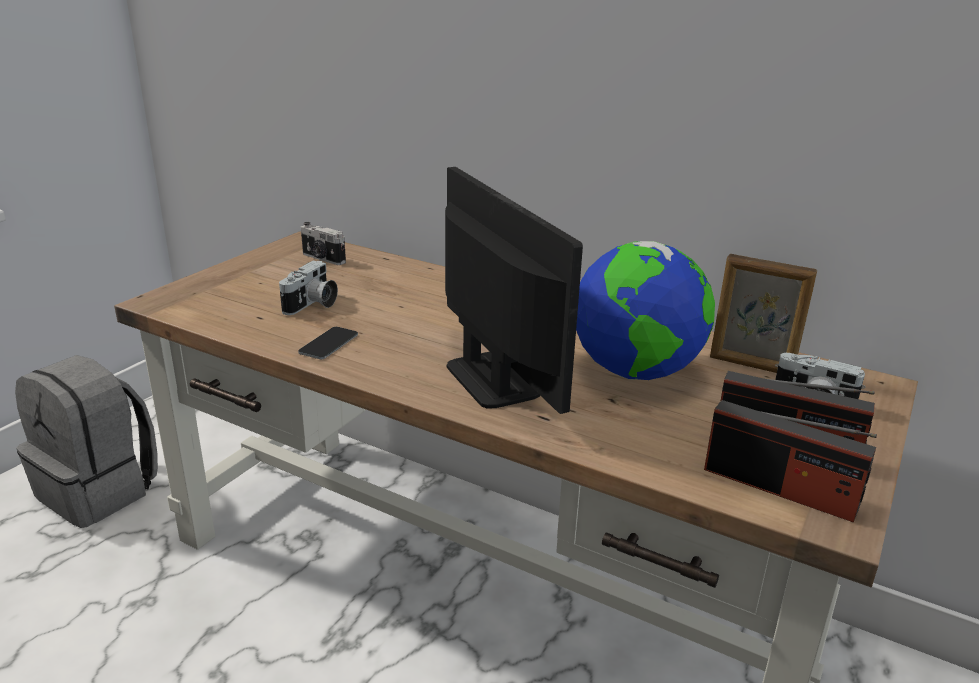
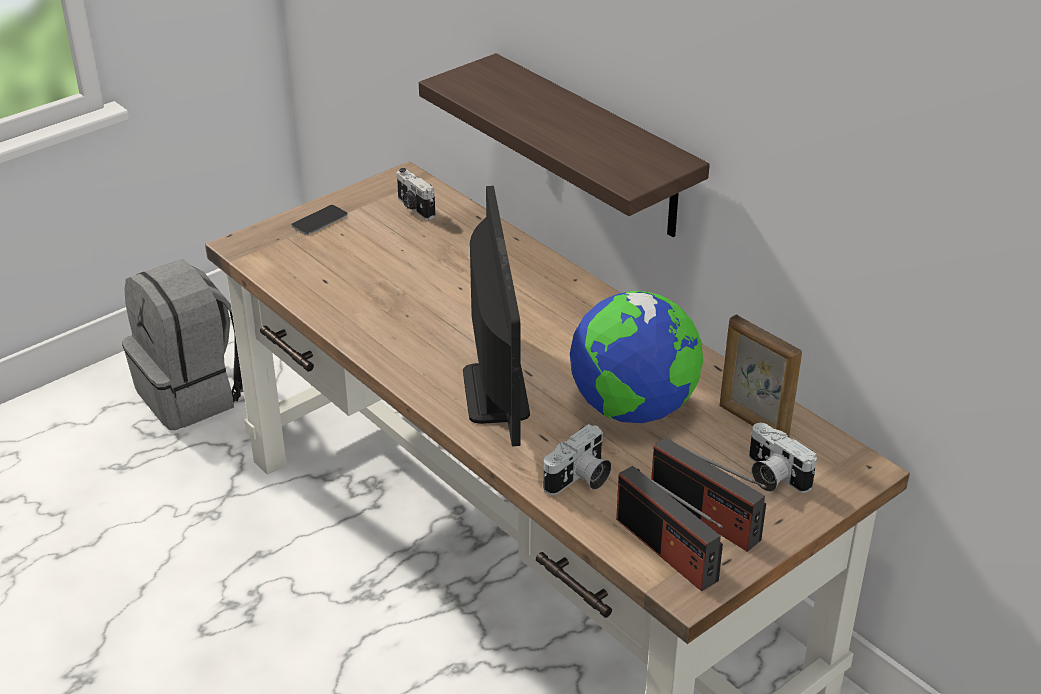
camera: 20 degrees right, 10 degrees up
(312, 305) = (378, 272): camera -> camera (579, 480)
(329, 343) = (372, 324): phone -> phone (319, 220)
(513, 154) = (594, 147): none -> shelf

